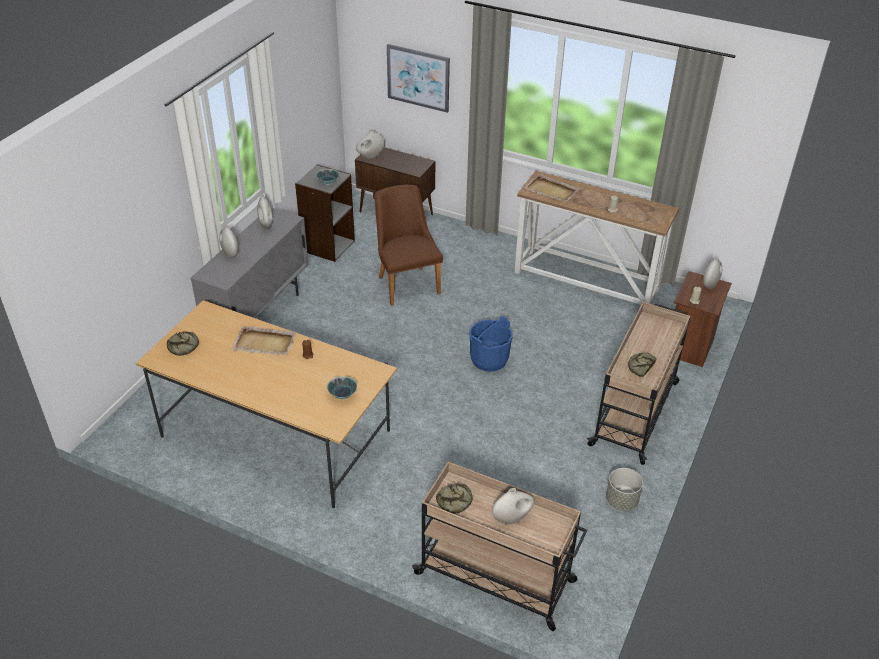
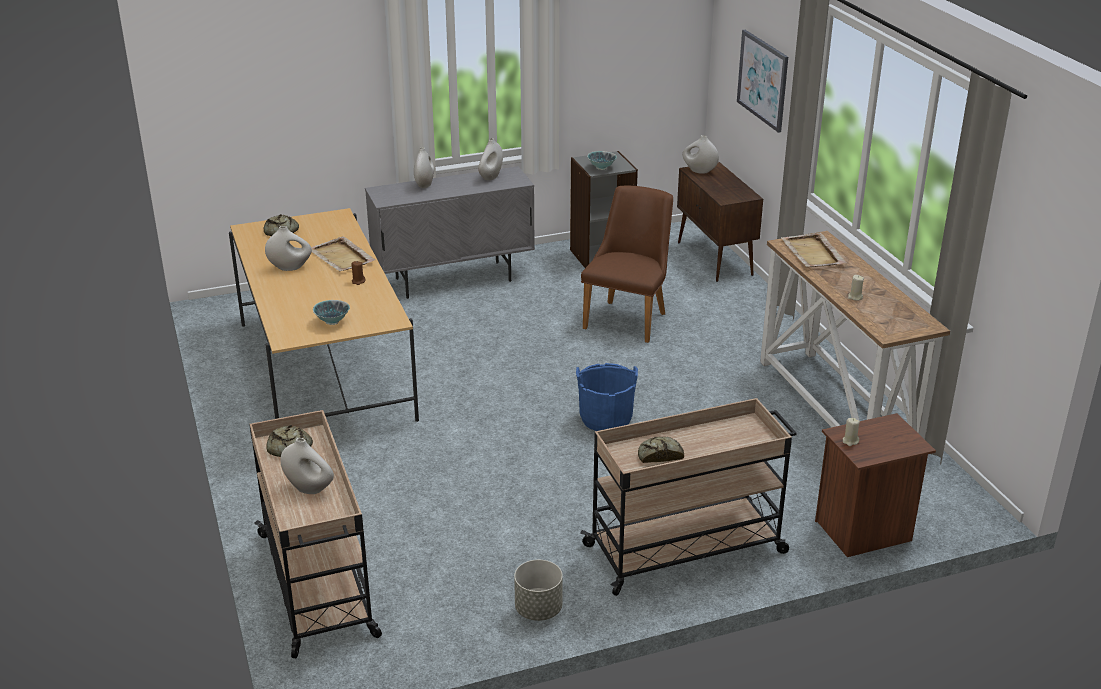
camera: 45 degrees right, 10 degrees down
(710, 284) = (901, 437): white vase -> white vase (290, 267)

